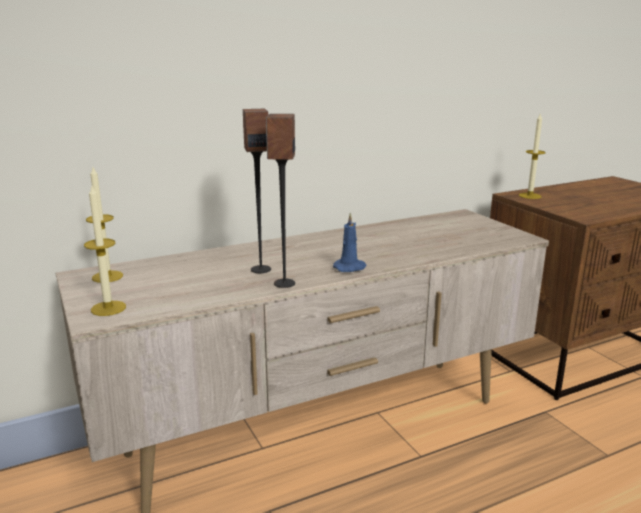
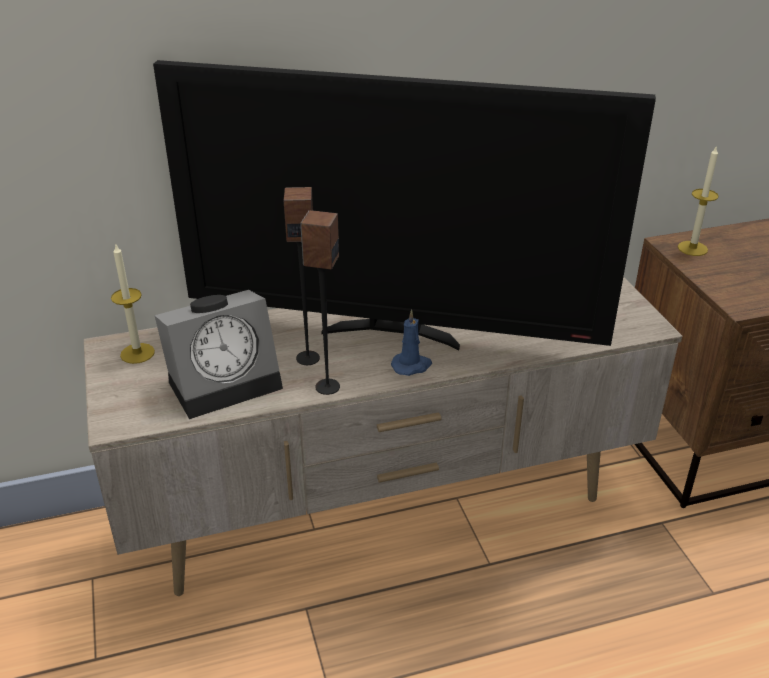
camera: 10 degrees right, 15 degrees up
(108, 308) = (131, 408): candle -> none
(194, 286) = (226, 381): none -> alarm clock
(327, 252) = (394, 333): none -> television

